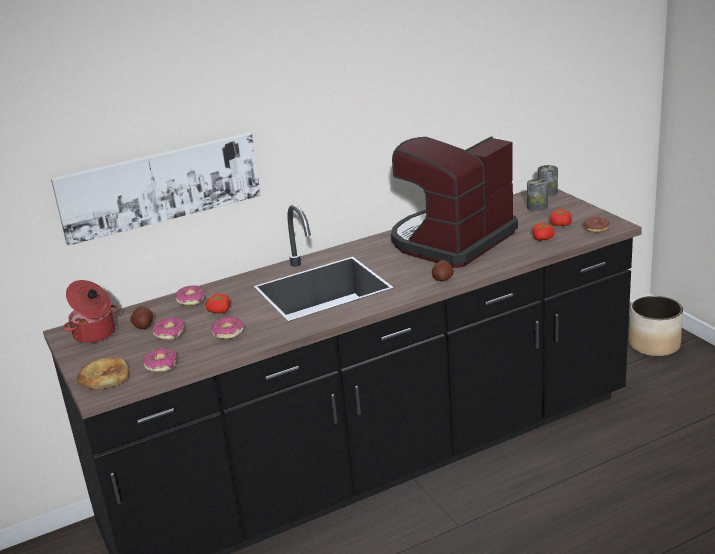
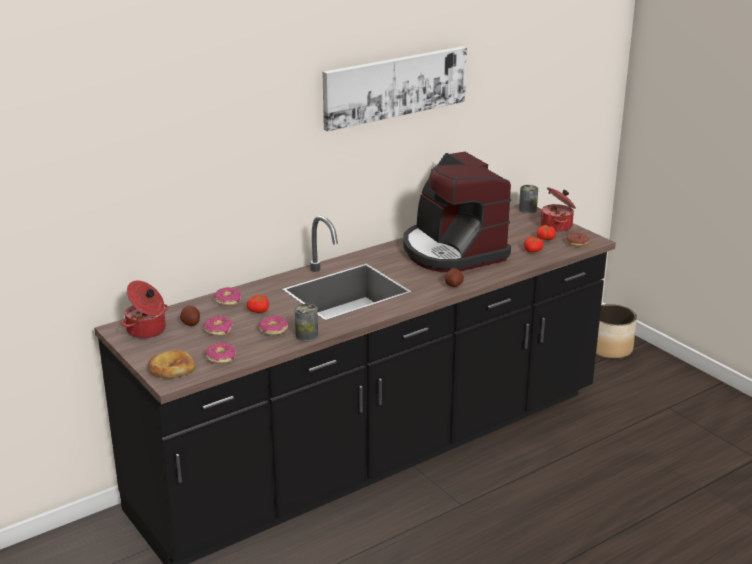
camera: 10 degrees left, 0 degrees up
(159, 186) = (204, 195): picture -> picture (394, 86)
(451, 241) = (452, 251): coffee machine -> coffee machine turned 60 degrees counterclockwise
(537, 208) = (521, 223): can -> can (306, 335)
(577, 210) = (557, 226): none -> cooking pot

